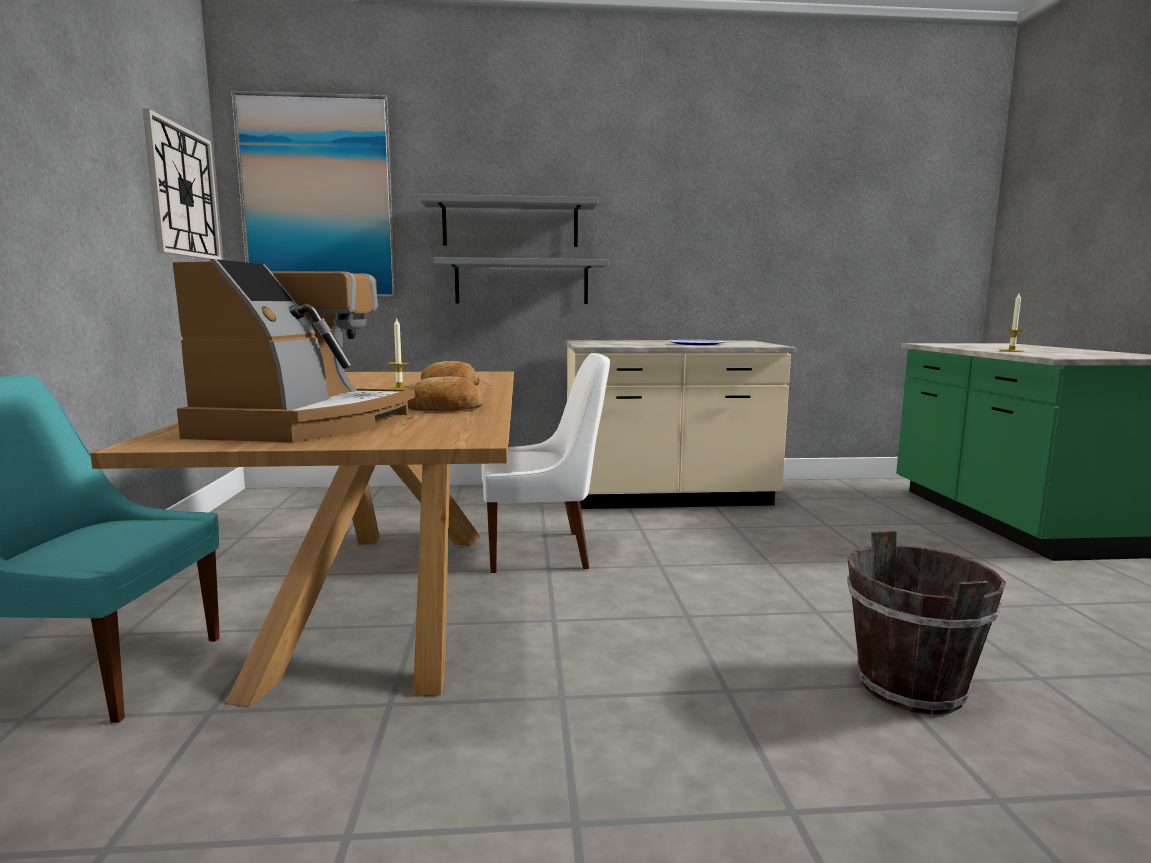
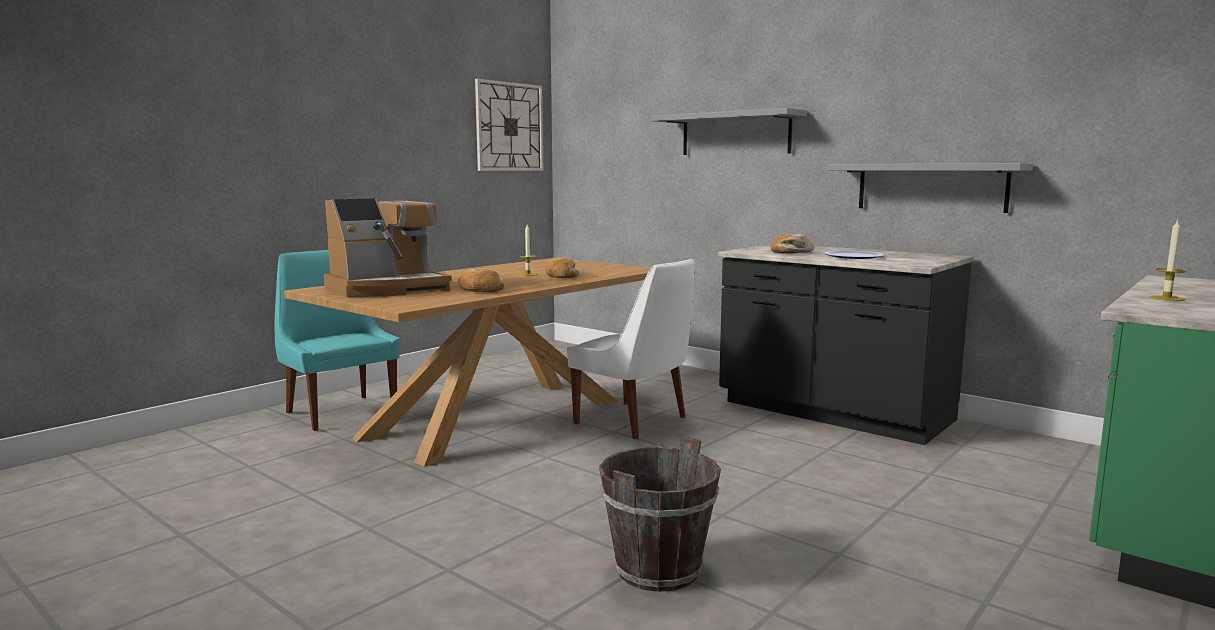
camera: 45 degrees right, 0 degrees up
(318, 198) = (605, 121): picture -> none
(522, 282) = (742, 187): grey shelf -> grey shelf (931, 187)
(633, 344) = (791, 252): none -> bread
(667, 497) = (833, 412): beige counter -> black counter

